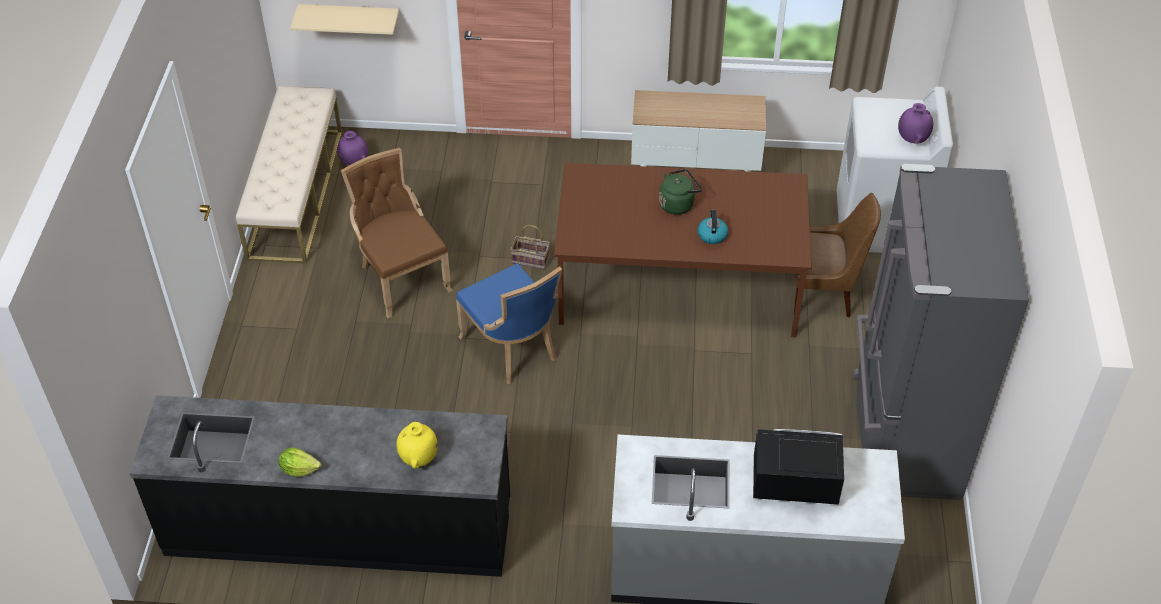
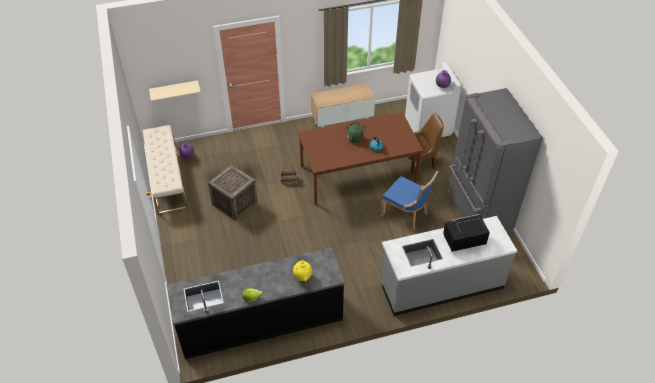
camera: 20 degrees left, 0 degrees up
(401, 277) = (234, 203): brown chair -> crate
(513, 349) = (300, 221): blue chair -> blue chair (406, 214)

